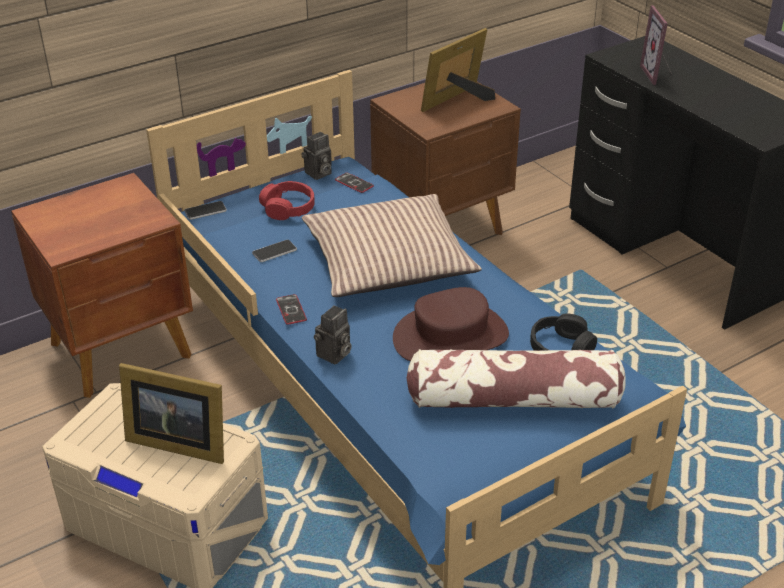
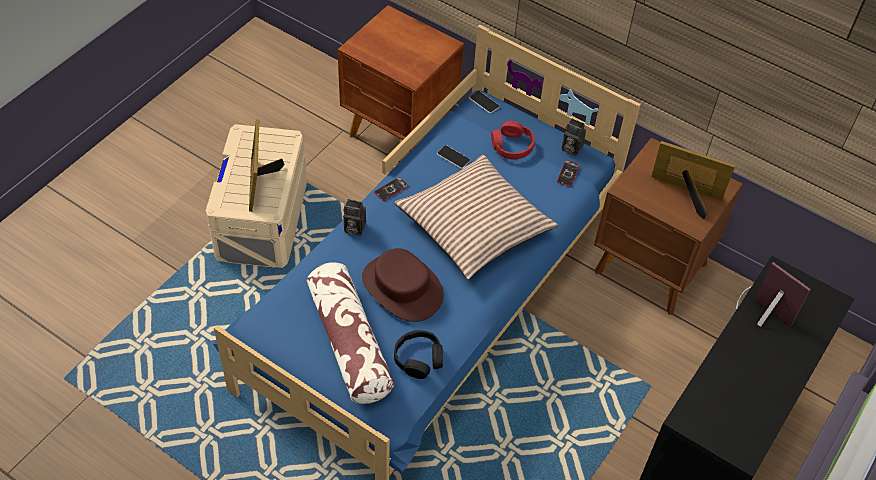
camera: 65 degrees right, 15 degrees up
(658, 74) = (766, 319): picture frame -> picture frame turned 75 degrees clockwise

